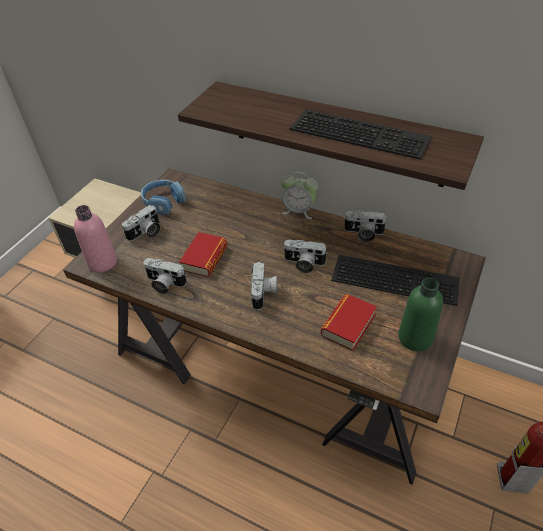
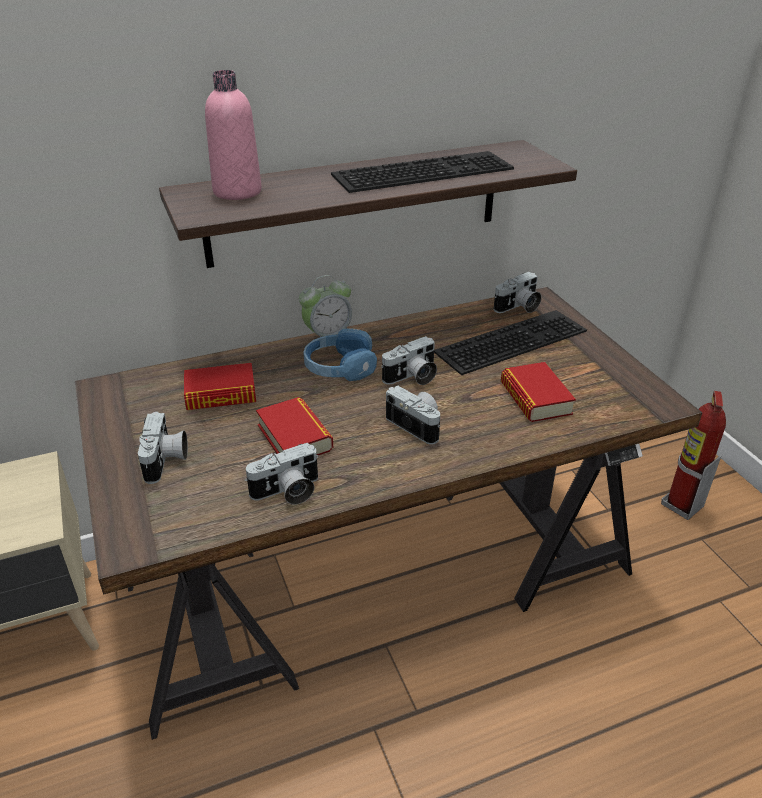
camera: 50 degrees left, 10 degrees down
(102, 262) = (154, 529): pink bottle -> pink bottle (237, 192)
(164, 202) = (134, 417): blue headphones -> blue headphones (339, 367)
(208, 213) = (221, 394): none -> book
(363, 234) = (425, 322): camera -> camera (518, 307)
(415, 337) = (598, 372): green bottle -> none

